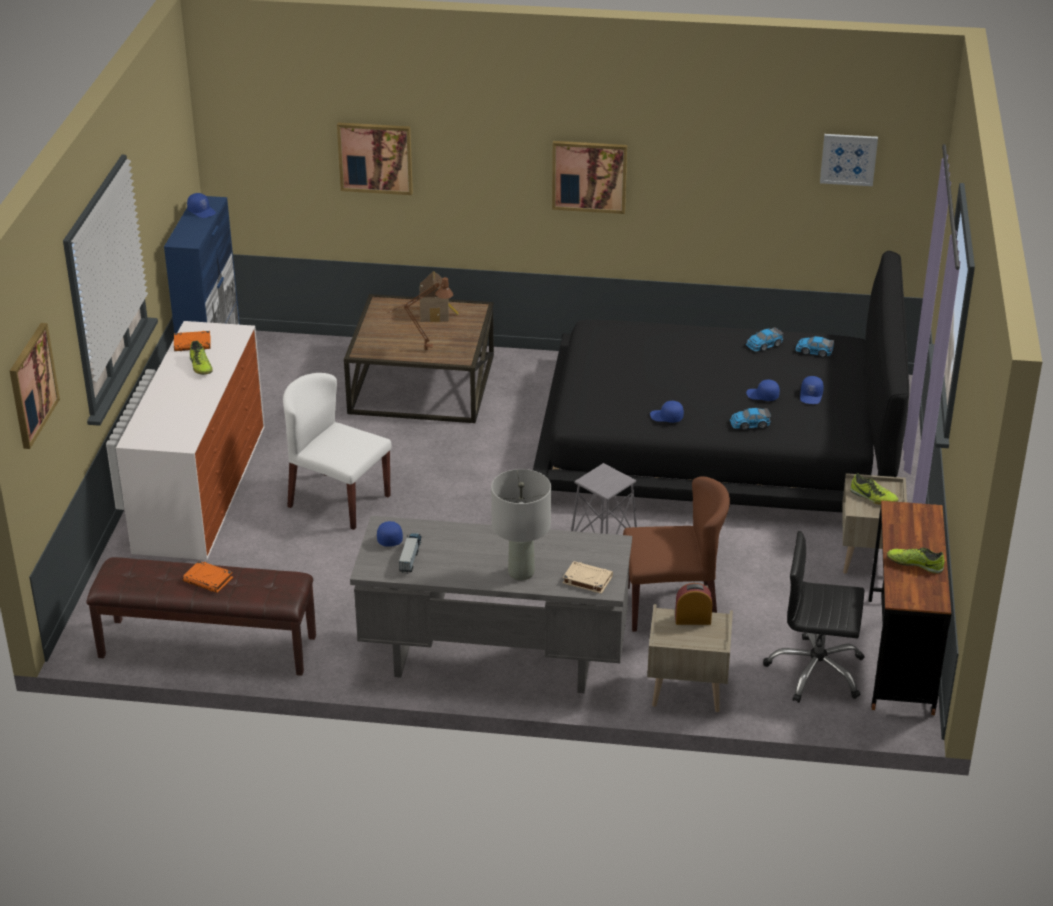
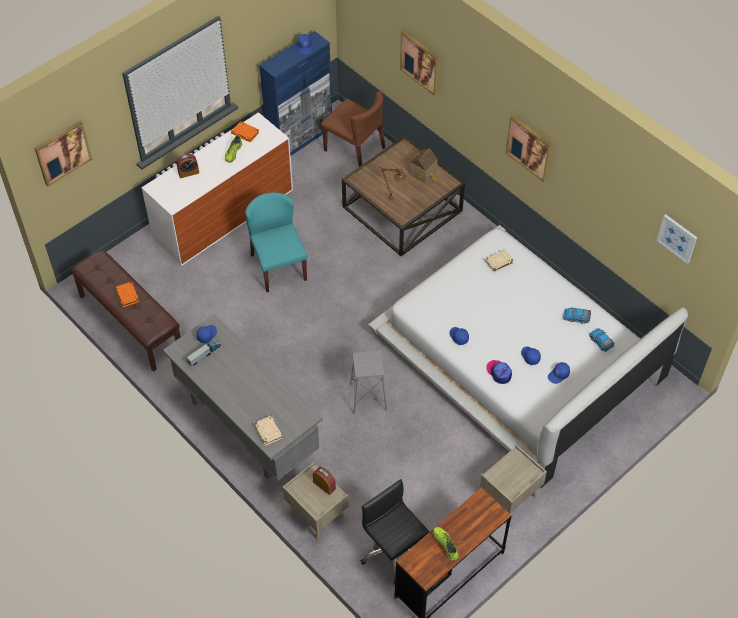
camera: 40 degrees right, 20 degrees up
(164, 407) = (188, 172): none -> alarm clock
(338, 501) = (278, 267): white chair -> turquoise chair
(521, 572) = (243, 403): grey table lamp -> none
(623, 341) = (498, 262): none -> beige book
(671, 607) = (367, 455): brown chair -> brown chair (355, 149)
(718, 441) = (518, 357): black bed -> white bed
(749, 423) = (499, 372): toy car -> cap
(873, 498) = (513, 472): shoe -> none

